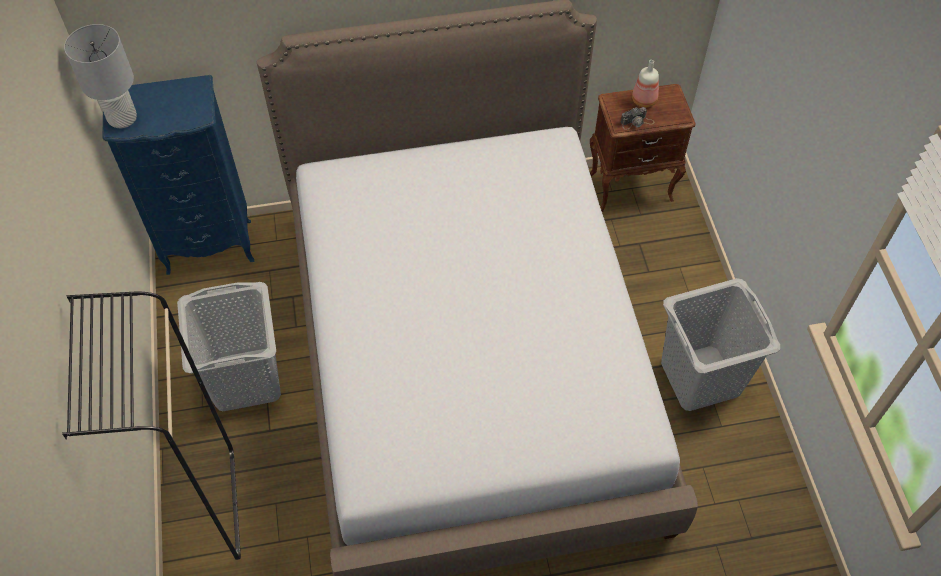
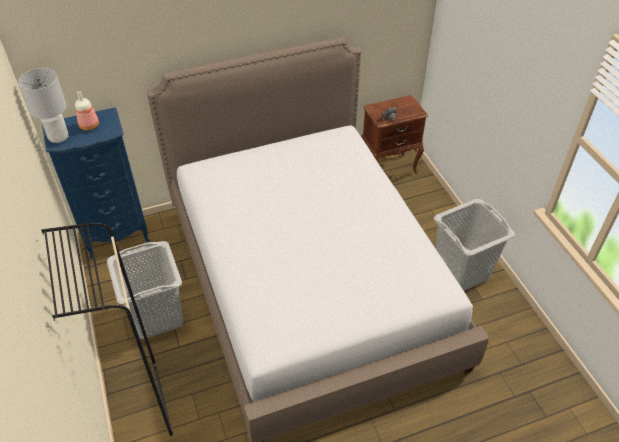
camera: 10 degrees left, 10 degrees down
(645, 100) = (393, 105): bottle -> bottle (90, 126)

